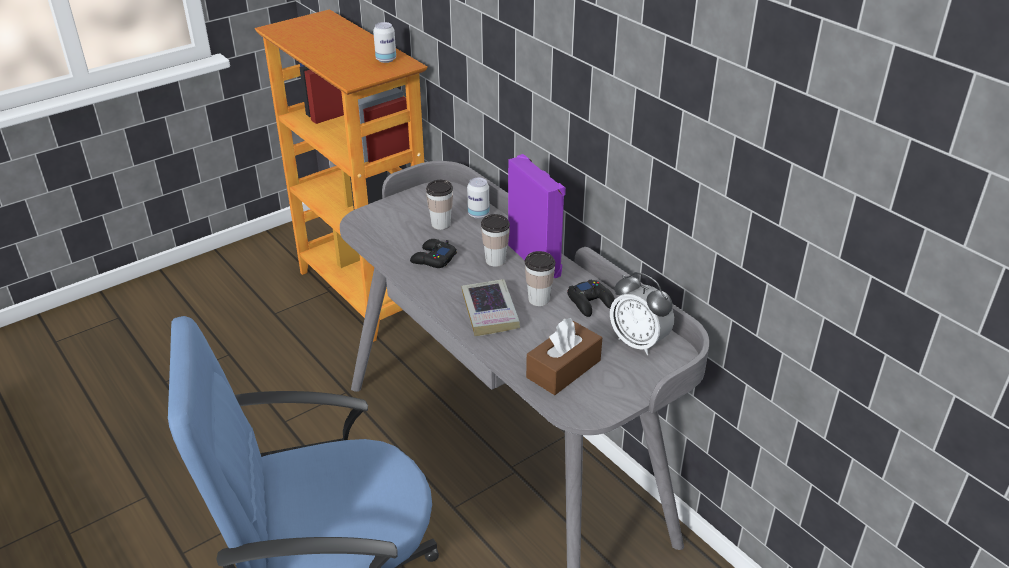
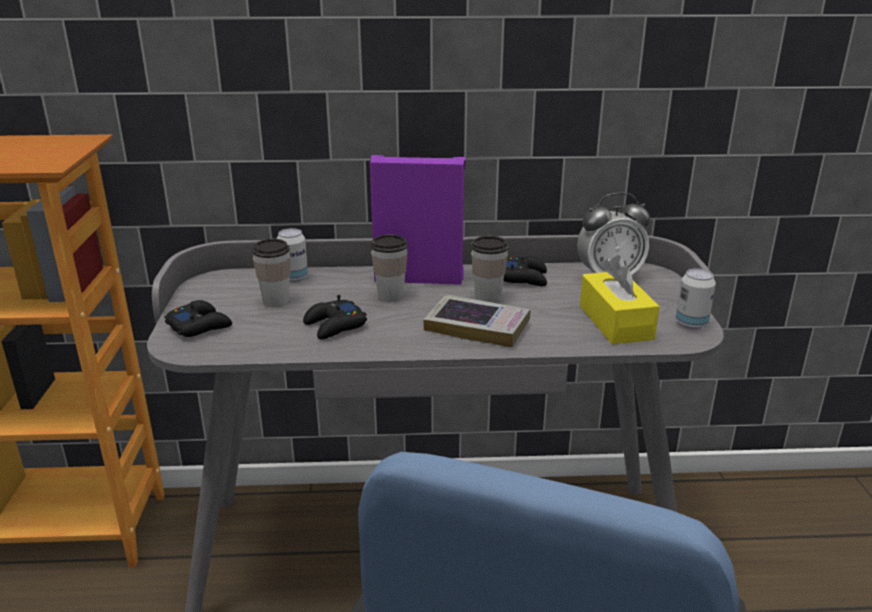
camera: 55 degrees left, 10 degrees down
(385, 216) = (199, 326): none -> black game controller
(386, 59) = (42, 143): can -> can (691, 324)
(563, 369) = (615, 322): brown tissue box -> yellow tissue box

